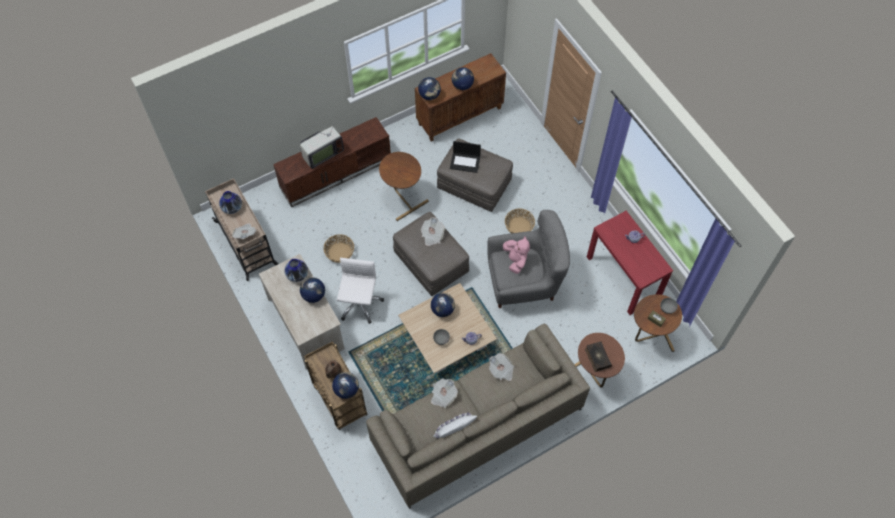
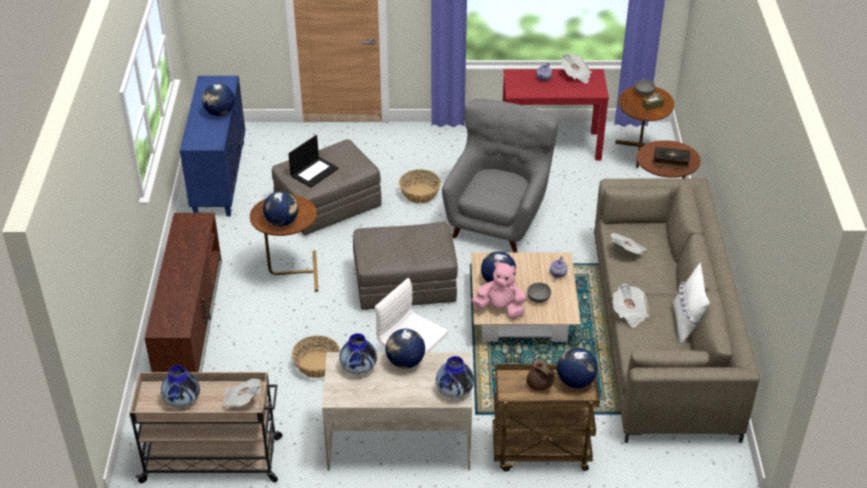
camera: 60 degrees left, 20 degrees down
(306, 330) = (454, 390): none -> vase
(322, 154) = (179, 283): television -> none
(429, 95) = (205, 143): globe -> globe (282, 222)
(432, 235) = (393, 238): newspaper -> newspaper (576, 75)
(460, 115) = (219, 178): brown cabinet -> blue cabinet
(515, 260) = (485, 186): pink plush toy -> pink plush toy (500, 309)

